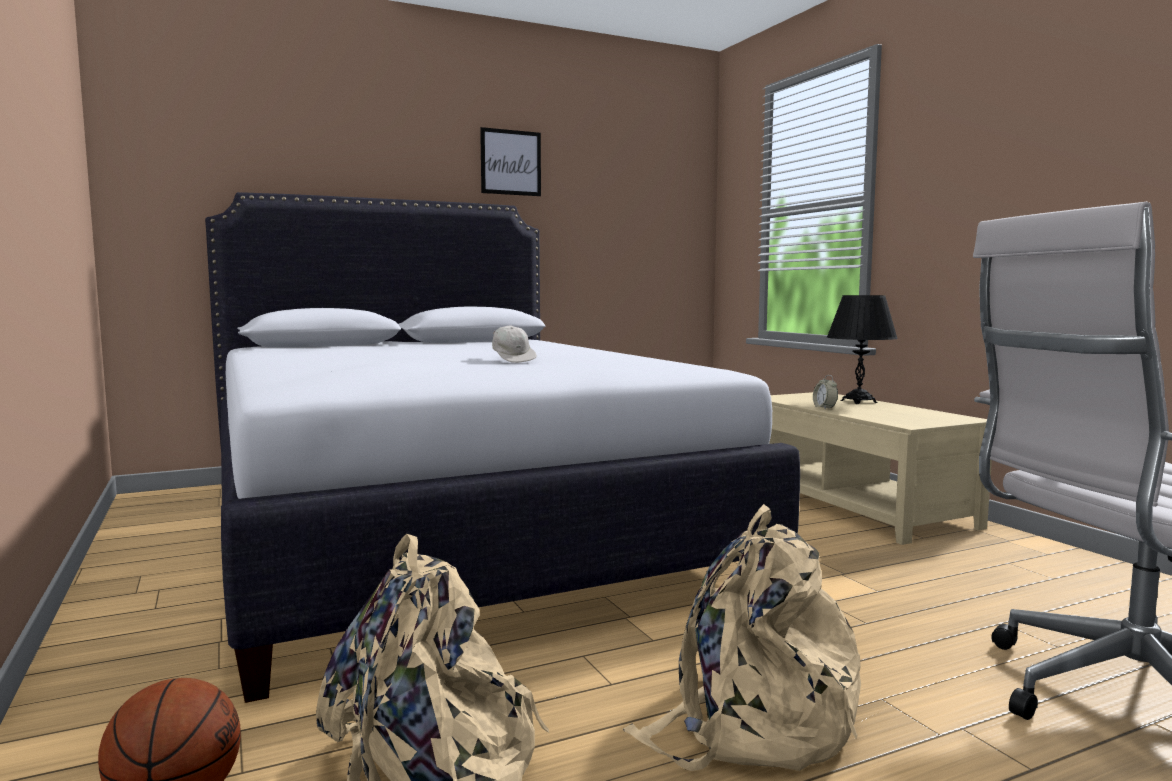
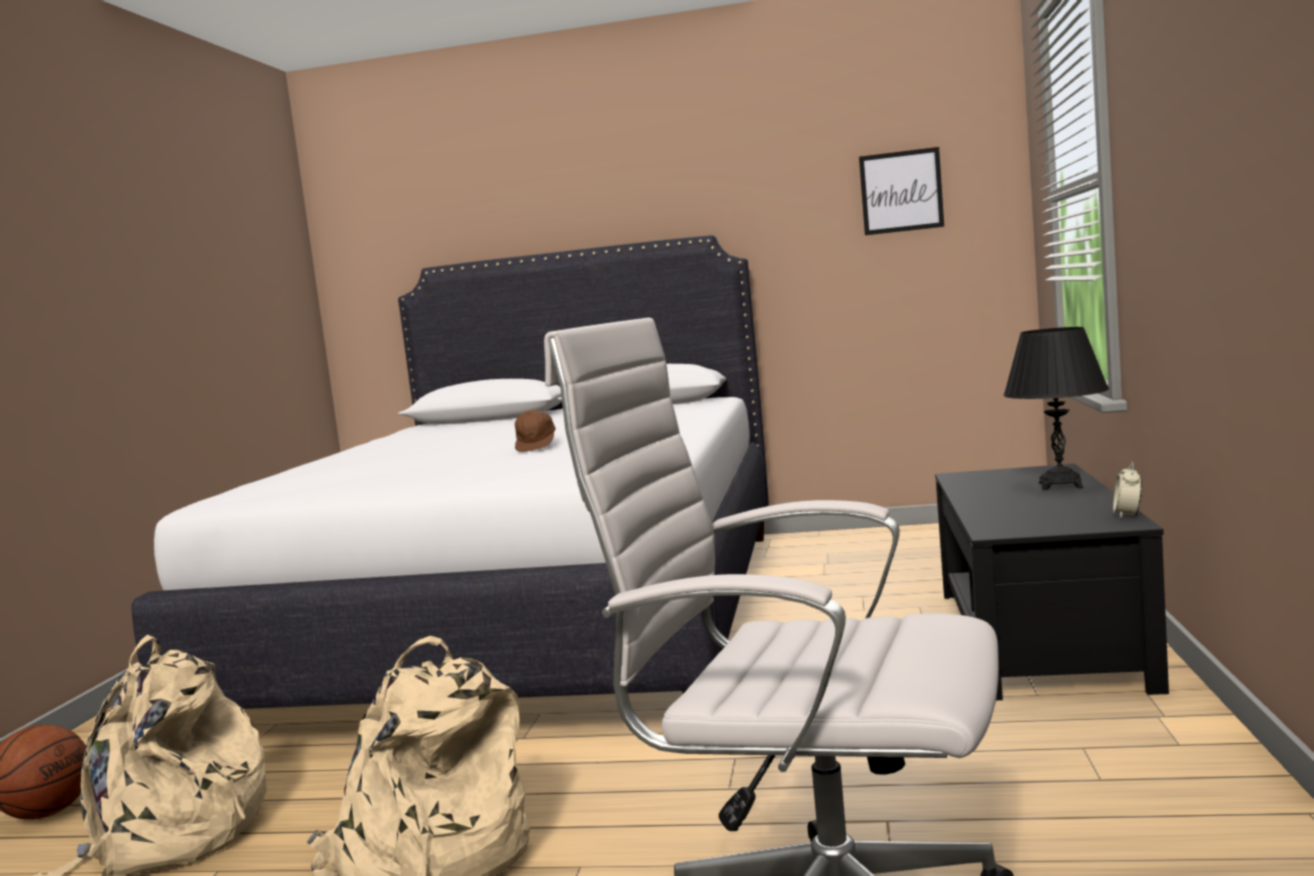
camera: 35 degrees right, 0 degrees up
(510, 162) = (714, 181): picture -> picture (901, 191)
(513, 360) = (537, 447): white cap -> brown cap
(824, 408) = (973, 497): alarm clock -> alarm clock (1128, 515)
(857, 505) = (1041, 637): beige coffee table -> black coffee table

